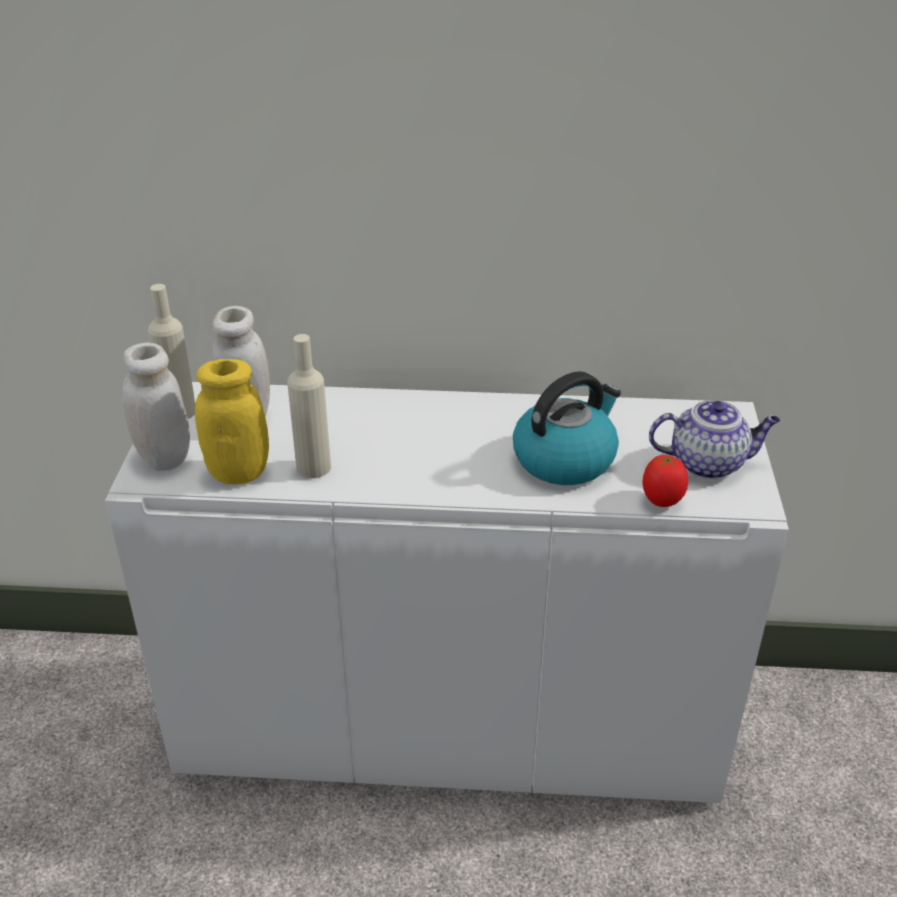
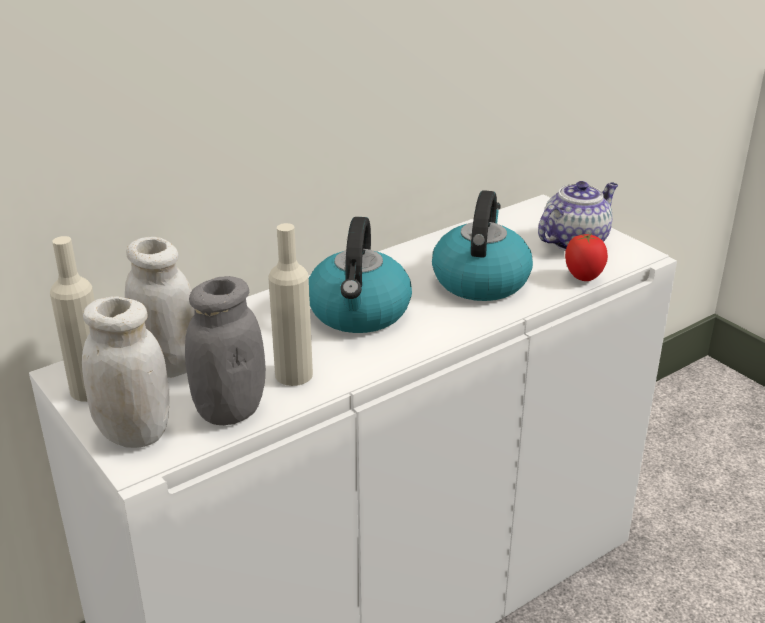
camera: 40 degrees left, 5 degrees down
(238, 472) = (230, 410): yellow jar -> grey jar
(427, 441) = (359, 313): none -> kettle

